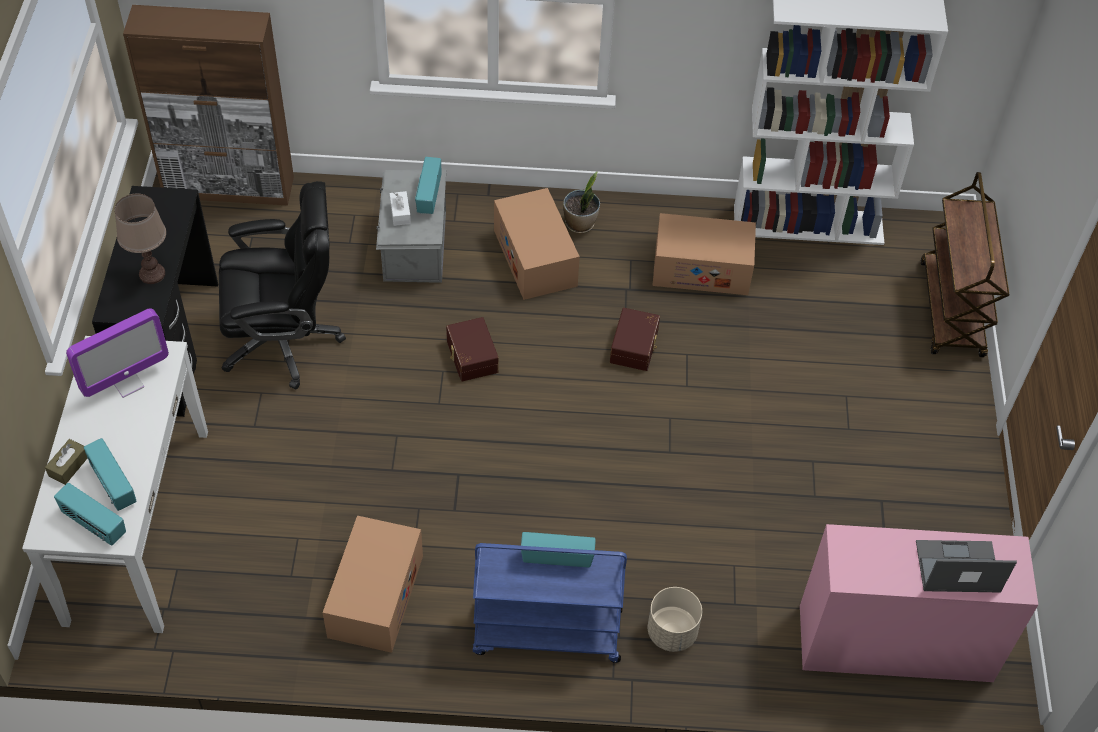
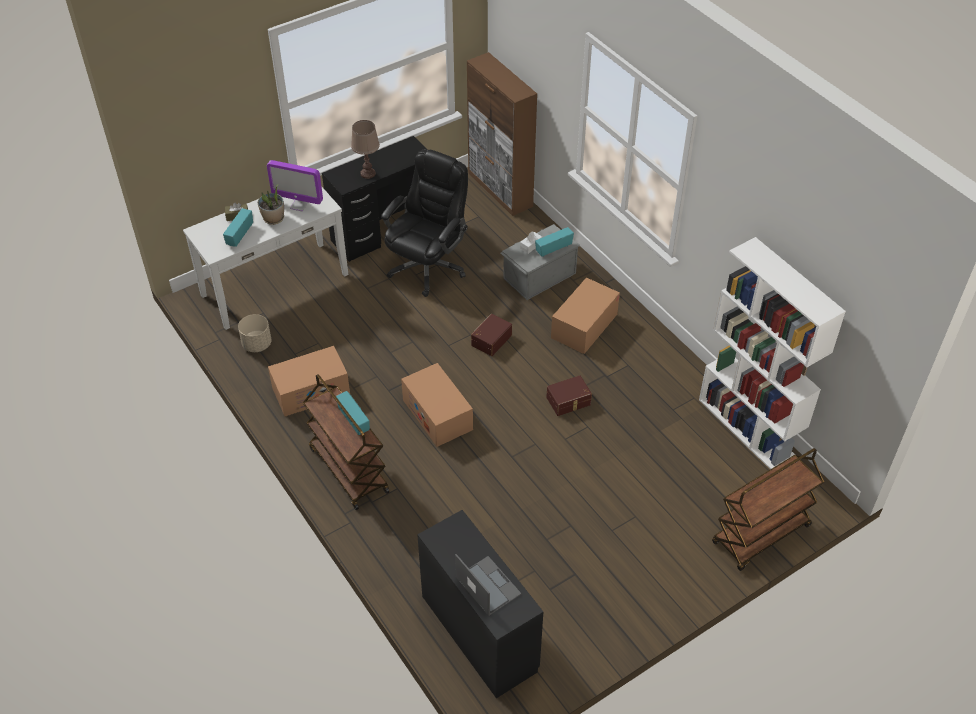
camera: 55 degrees right, 5 degrees down
(94, 525) = (213, 243): radio -> none
(284, 340) = (428, 266): black office chair -> black office chair turned 105 degrees counterclockwise
(546, 632) = (348, 470): blue cart -> brown cart
(580, 224) = (629, 330): potted plant -> potted plant (273, 219)
(671, 632) = (394, 523): beige planter -> beige planter (257, 344)
(701, 268) = (656, 399): cardboard box -> cardboard box (437, 414)
(894, 644) = (478, 633): pink desk -> black desk

